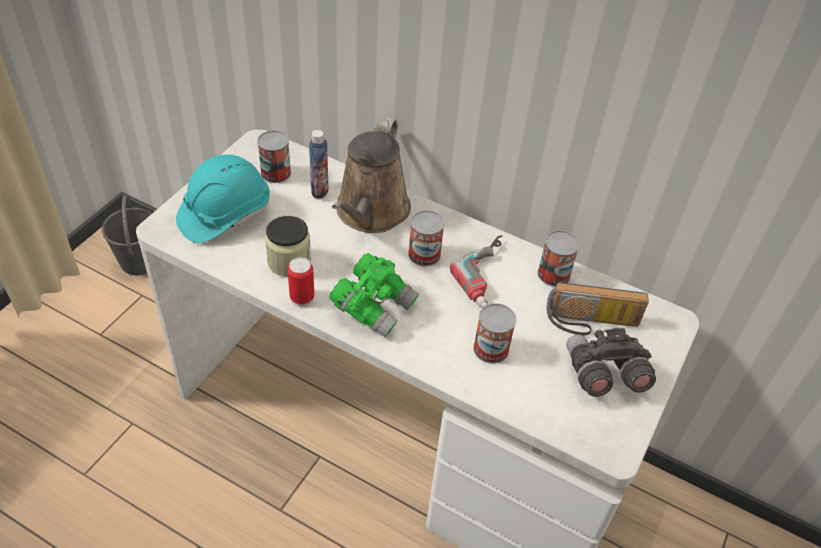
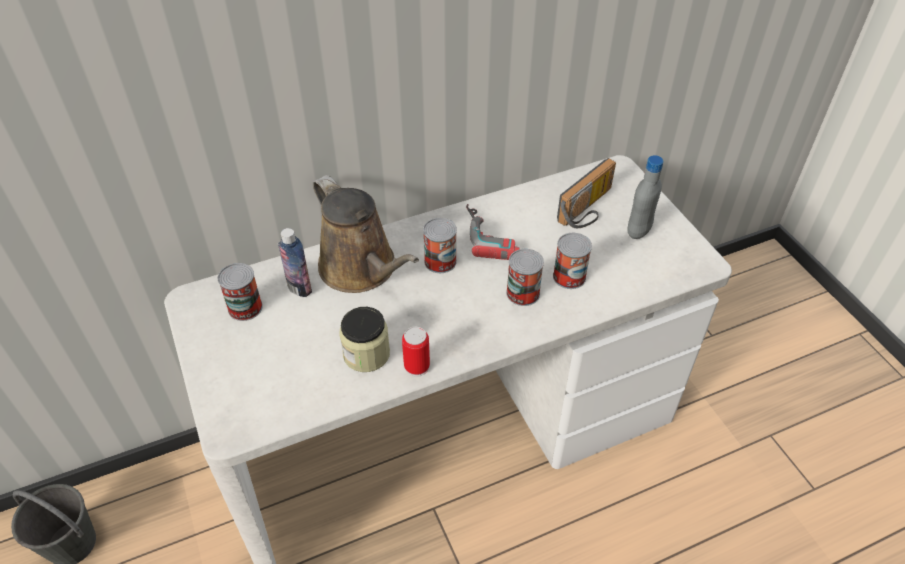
camera: 50 degrees left, 0 degrees up
(224, 214) = (260, 373): turquoise hard hat -> none
(374, 306) = (468, 323): green binoculars -> none
(553, 274) = (526, 201): can -> can (523, 293)
(603, 375) = (638, 231): grey binoculars -> grey bottle

